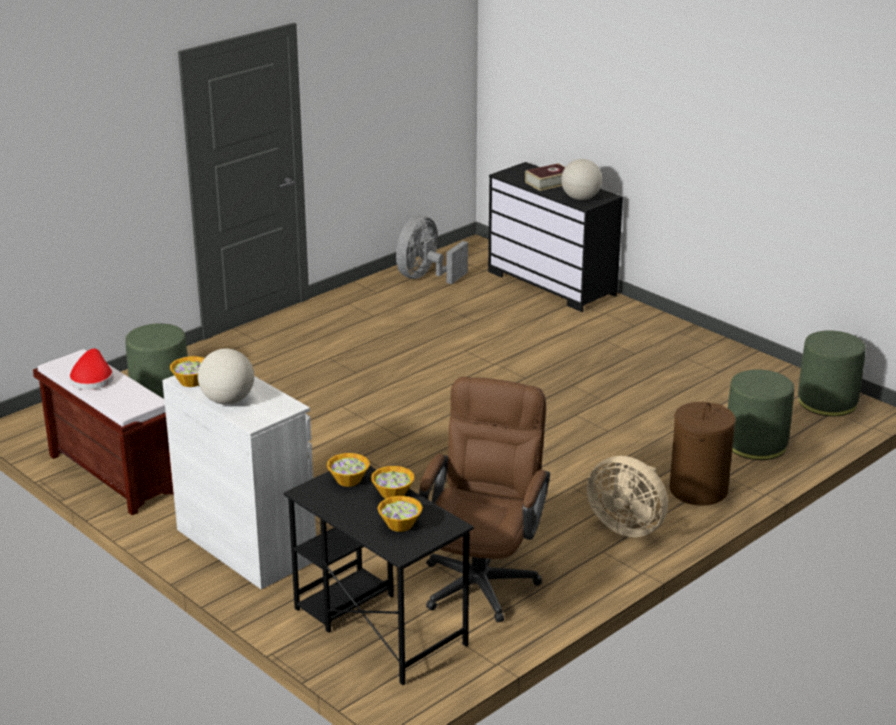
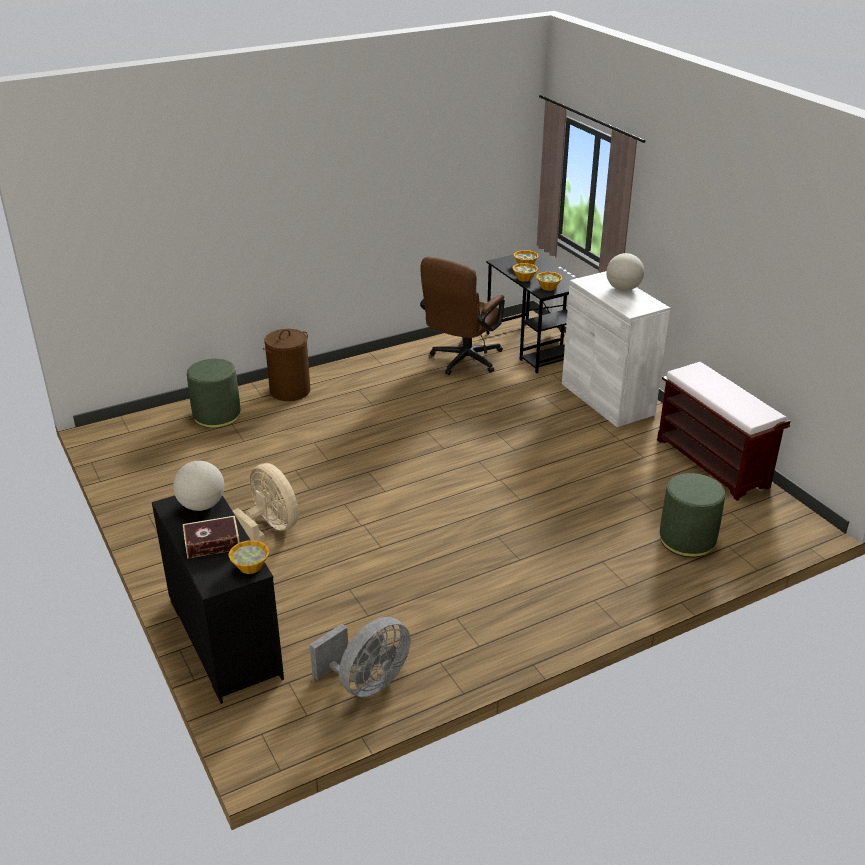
camera: 165 degrees left, 5 degrees up
(92, 379) = (734, 396): red hat -> none
(191, 381) = (649, 303): bowl -> bowl (250, 566)
(627, 526) = (356, 376): beige fan -> beige fan (270, 529)
(827, 402) = (122, 440): green ottoman -> none

